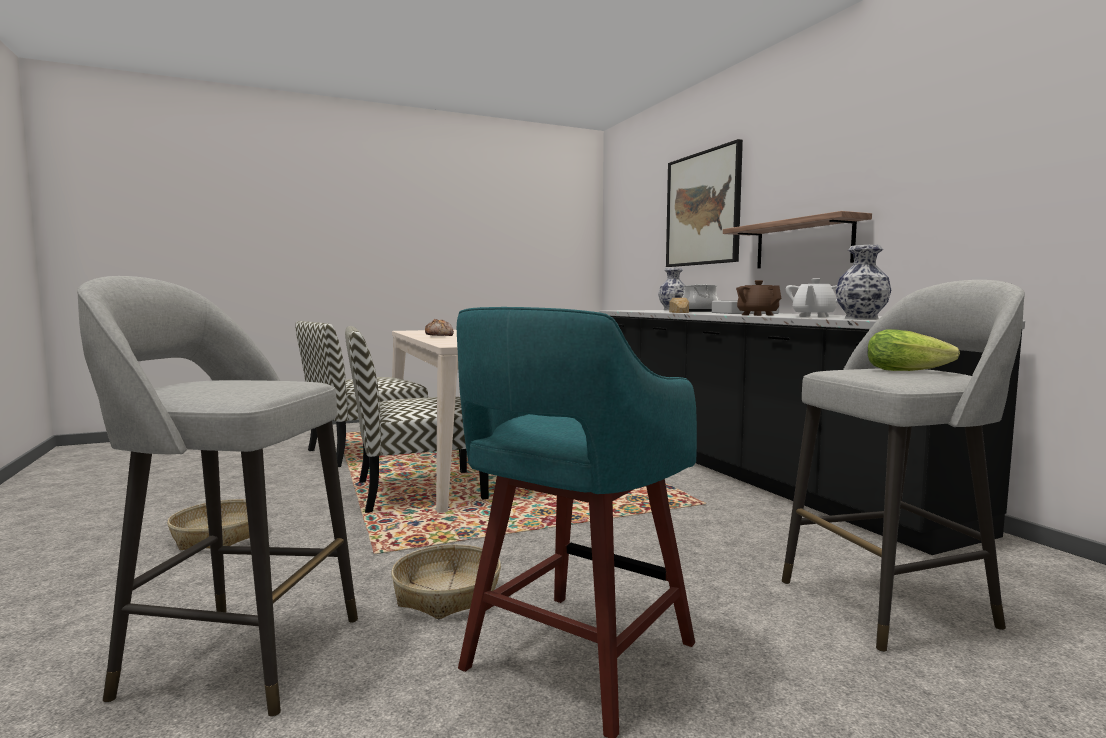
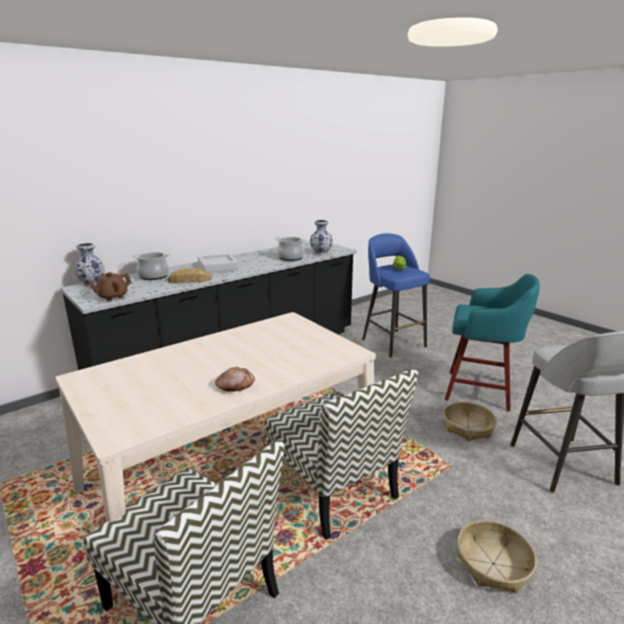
camera: 105 degrees left, 15 degrees up
(703, 209) = (89, 184): picture -> none
(757, 315) = (263, 265): brown teapot -> brown teapot (112, 297)
(803, 244) = (207, 213): shelf -> none
(813, 316) = (290, 258): white teapot -> cooking pot
(891, 603) = (392, 342): grey stool -> blue stool

